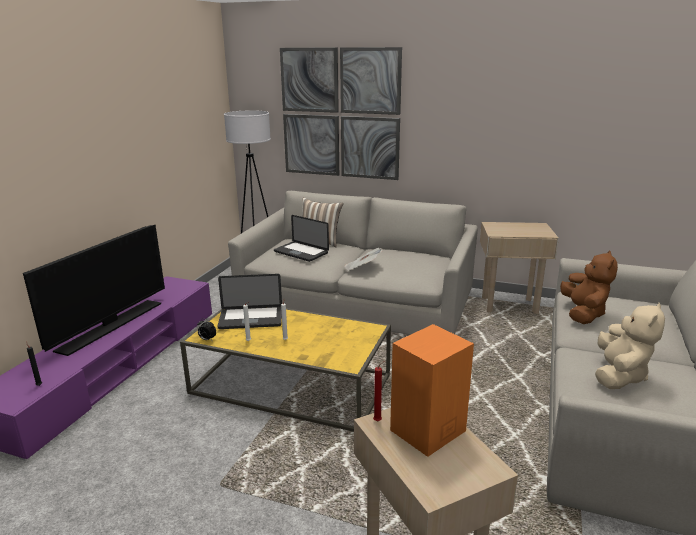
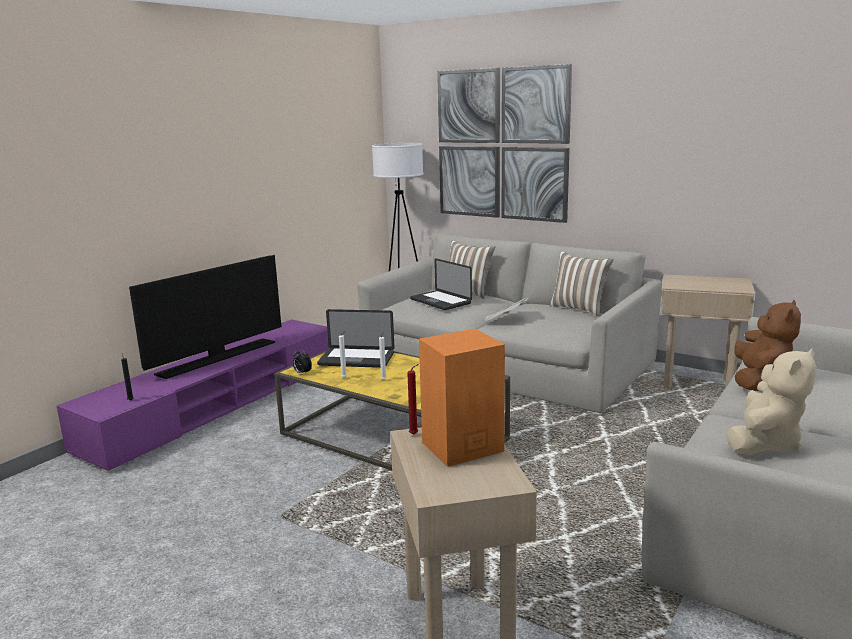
camera: 15 degrees right, 5 degrees down
(418, 253) = (579, 309): none -> pillow

